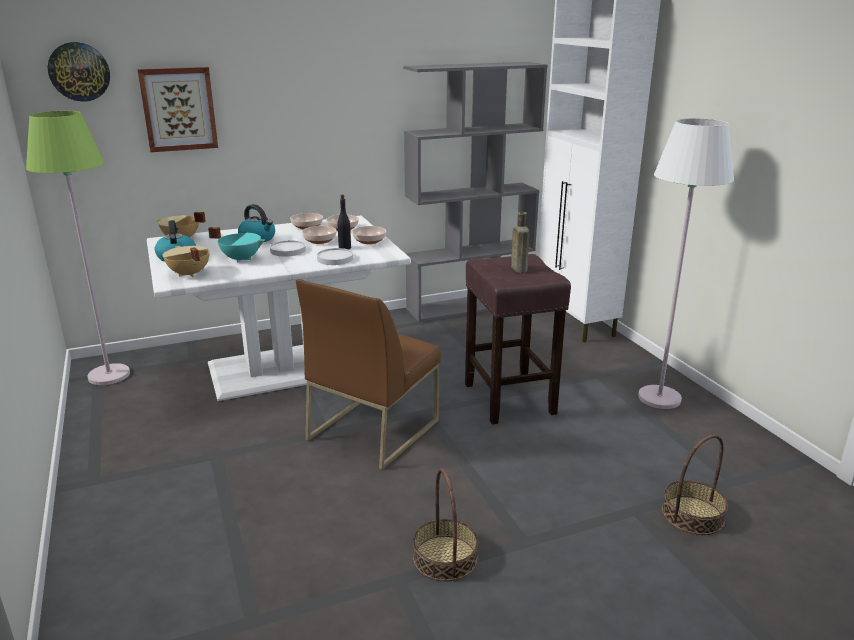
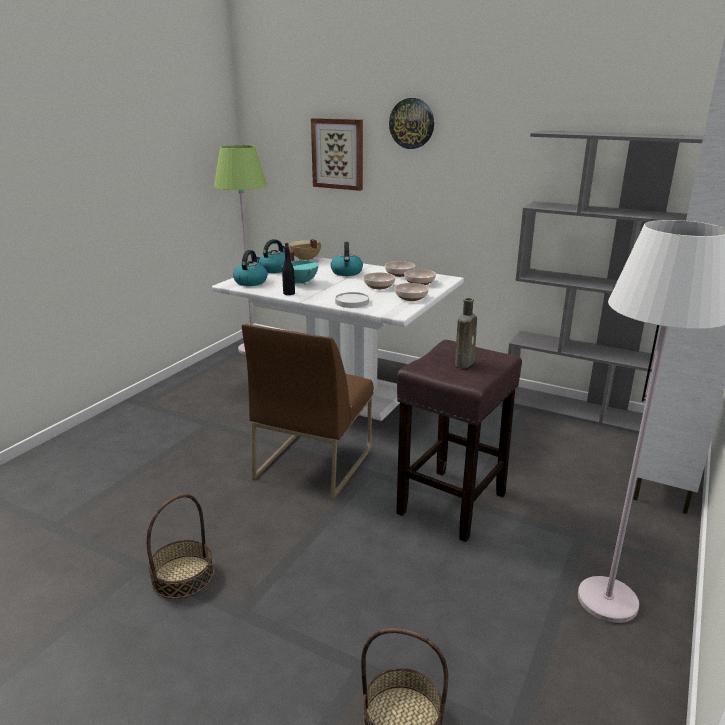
camera: 50 degrees right, 0 degrees up
(79, 72) = (278, 118): wall clock -> wall clock (412, 123)
(188, 274) = (251, 282): beige cooking pot -> kettle
(288, 251) = (340, 286): white plate -> none
(345, 248) = (380, 297): black bottle -> black bottle (289, 293)
(373, 429) = (313, 462): brown chair -> brown chair turned 60 degrees counterclockwise

